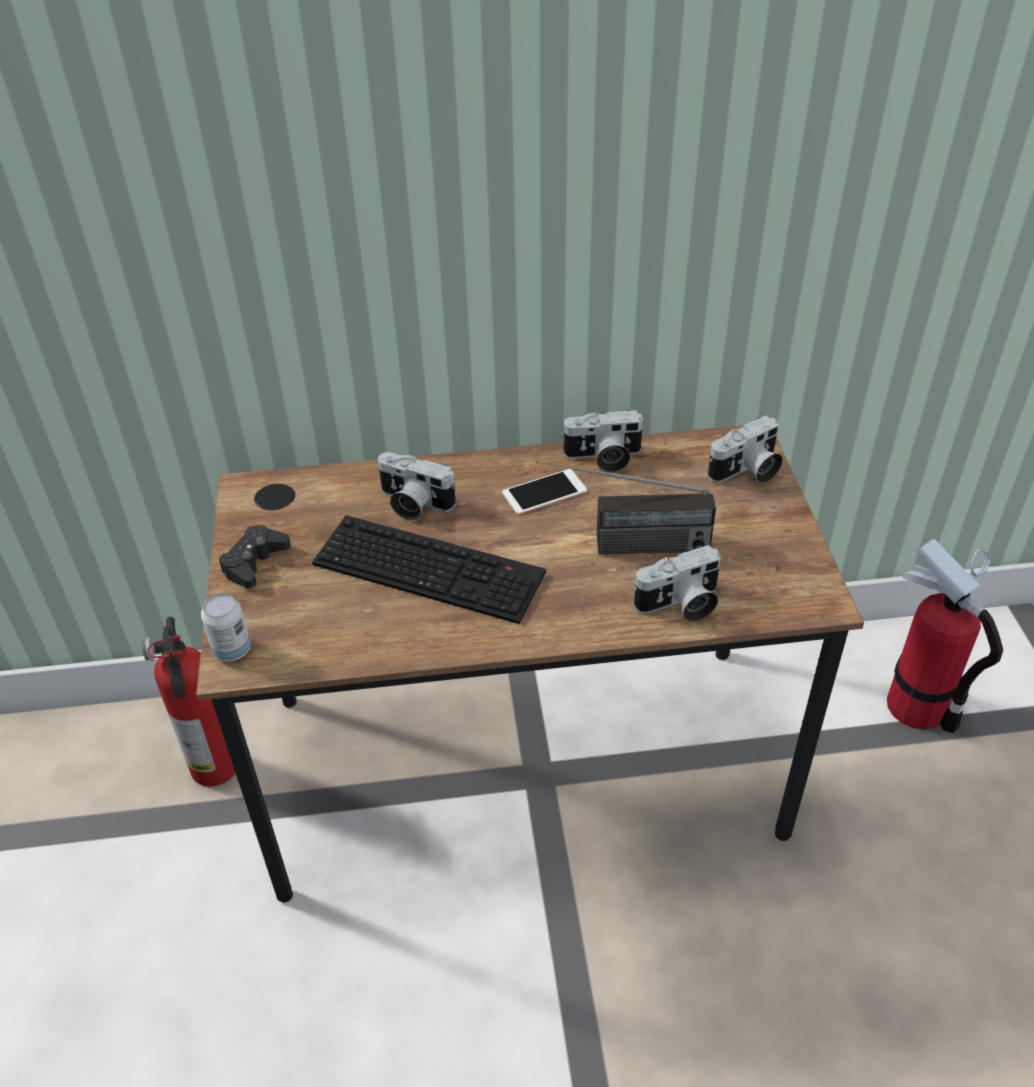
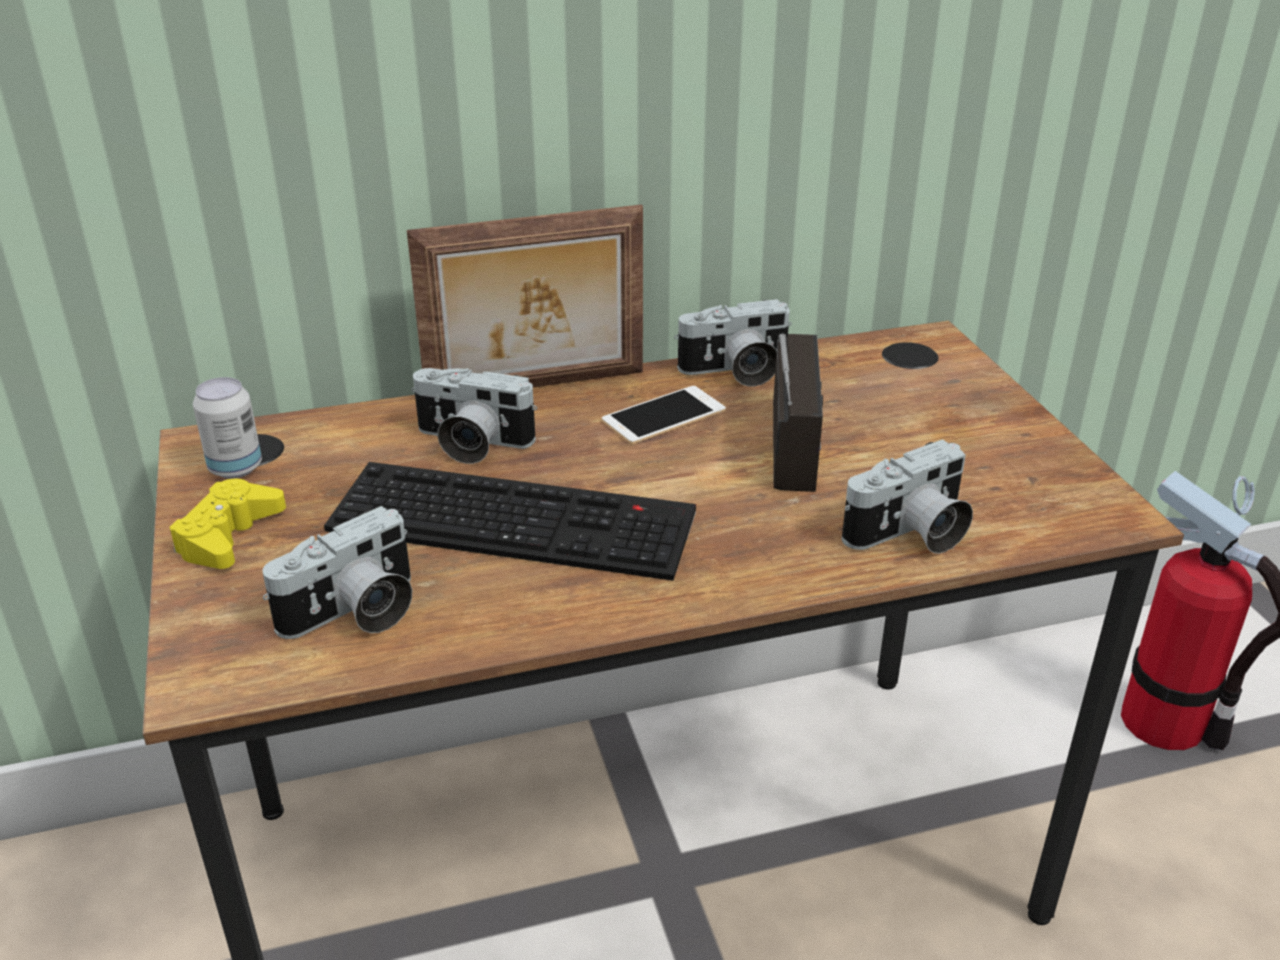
camera: 10 degrees left, 10 degrees down
(214, 769) = (160, 926): fire extinguisher -> none
(232, 650) = (202, 660): can -> can (235, 468)
(254, 562) = (228, 535): black game controller -> yellow game controller
(465, 460) = (537, 387): none -> picture frame
(622, 546) = (799, 470): radio -> radio turned 75 degrees counterclockwise
(747, 471) = (942, 373): camera -> camera (355, 613)

